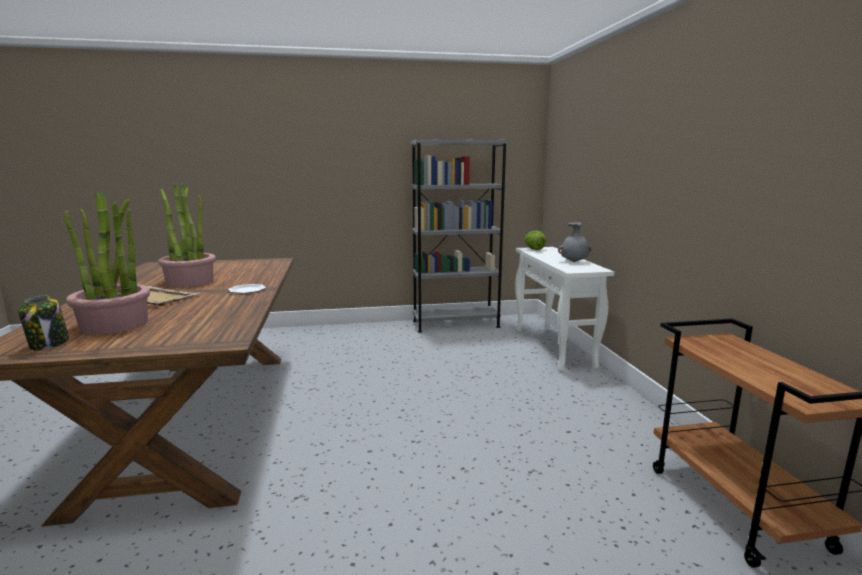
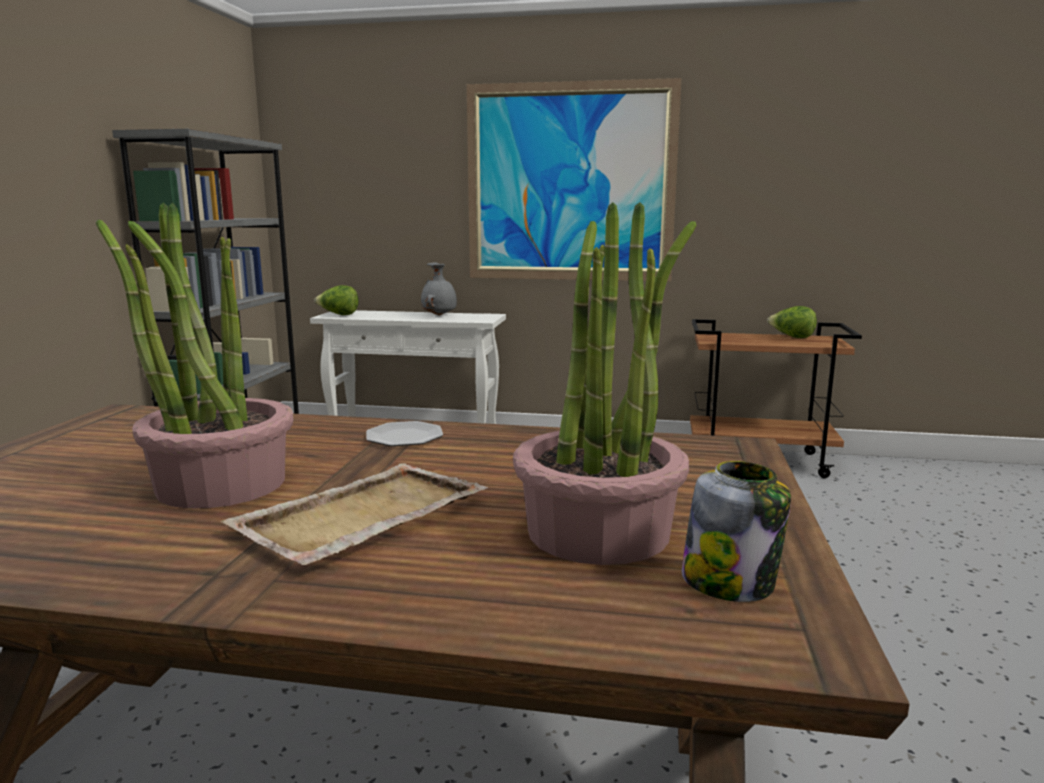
camera: 70 degrees left, 0 degrees up
(665, 164) = (569, 183): none -> picture
(802, 376) = (792, 337): none -> lettuce

